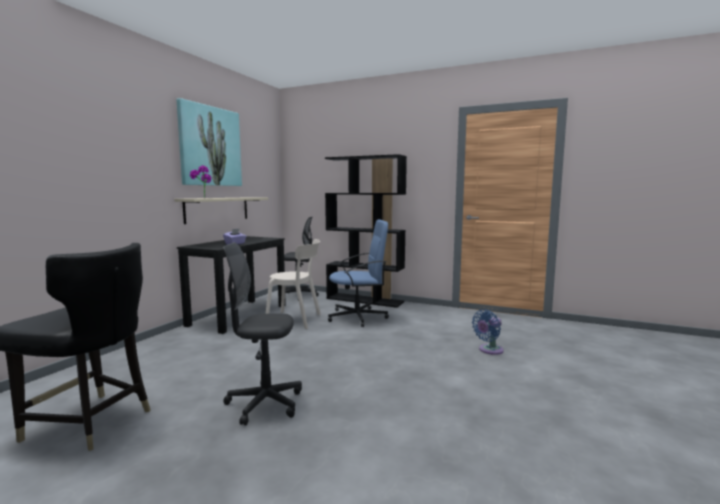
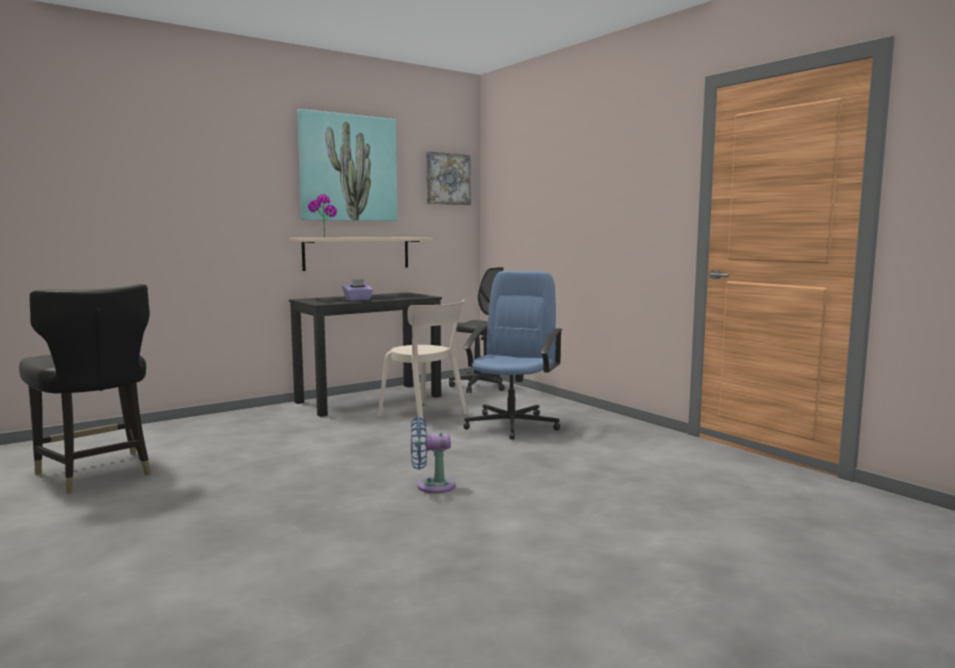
camera: 30 degrees right, 0 degrees up
(264, 404) = (249, 494): grey office chair -> none
(265, 157) = (447, 179): none -> picture
(358, 317) = (512, 425): blue office chair -> blue office chair turned 90 degrees counterclockwise
(365, 300) = (562, 405): black bookcase -> none
(489, 350) = (631, 502): blue fan -> blue fan (431, 486)

